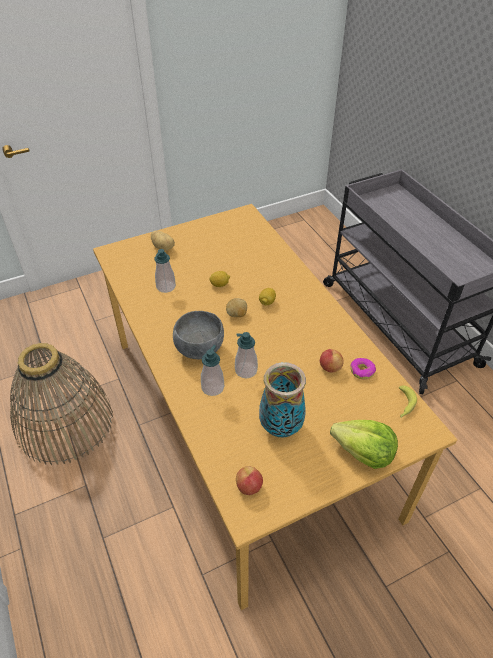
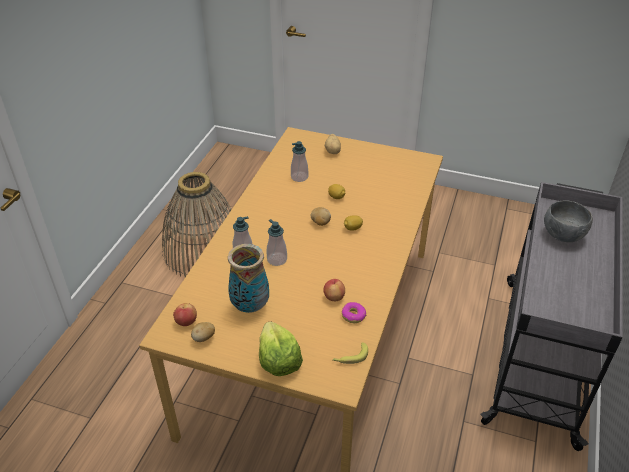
camera: 45 degrees right, 5 degrees down
(199, 349) = (266, 228): grey bowl -> grey bowl (562, 235)
(283, 487) = (204, 338): none -> potato

